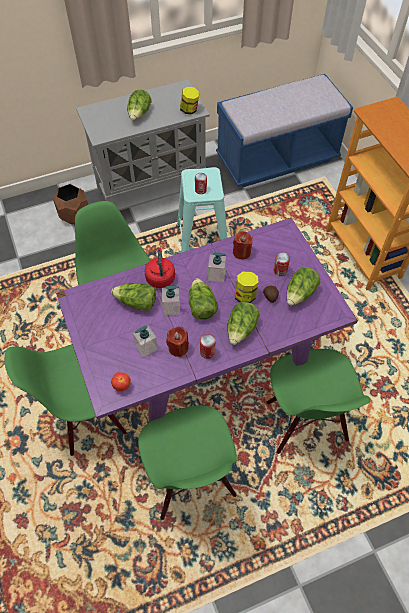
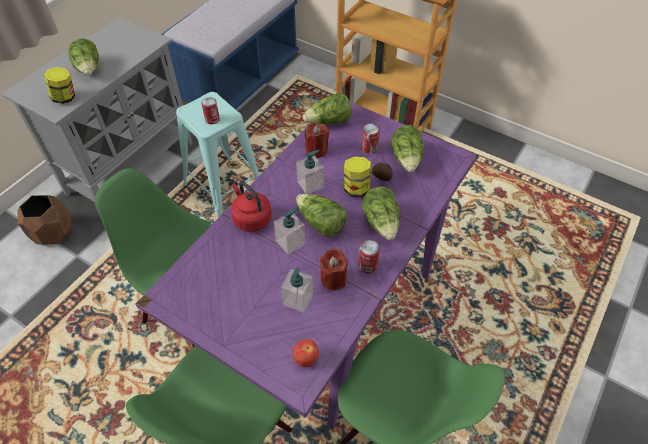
camera: 35 degrees left, 5 degrees down
(136, 303) = (246, 259): lettuce -> lettuce (329, 121)
(189, 110) = (146, 43): jar -> jar (65, 98)
(305, 422) = (455, 299): green chair -> none

